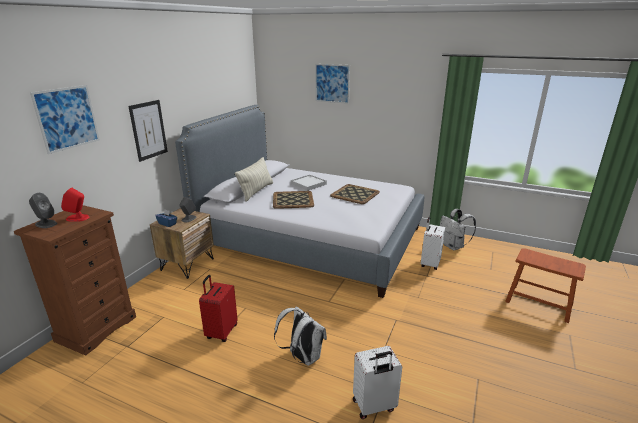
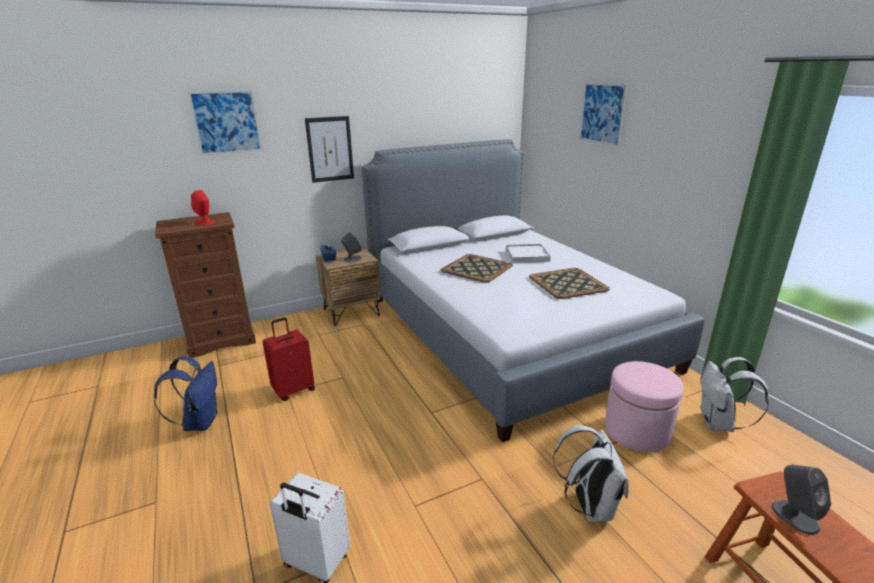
camera: 40 degrees right, 0 degrees up
(46, 224) = (180, 221): grey speaker -> grey speaker (794, 516)
(177, 388) = (200, 422): none -> blue backpack
(256, 191) = (454, 248): pillow -> none
(302, 357) = (324, 457): white backpack -> white backpack (589, 506)
(429, 264) = (637, 430): white suitcase -> pink ottoman

